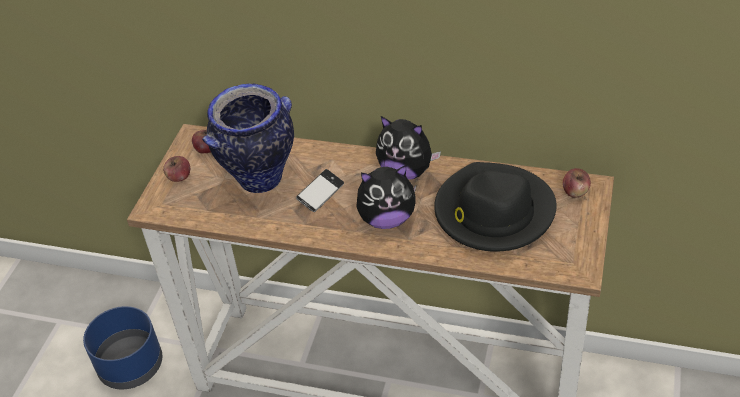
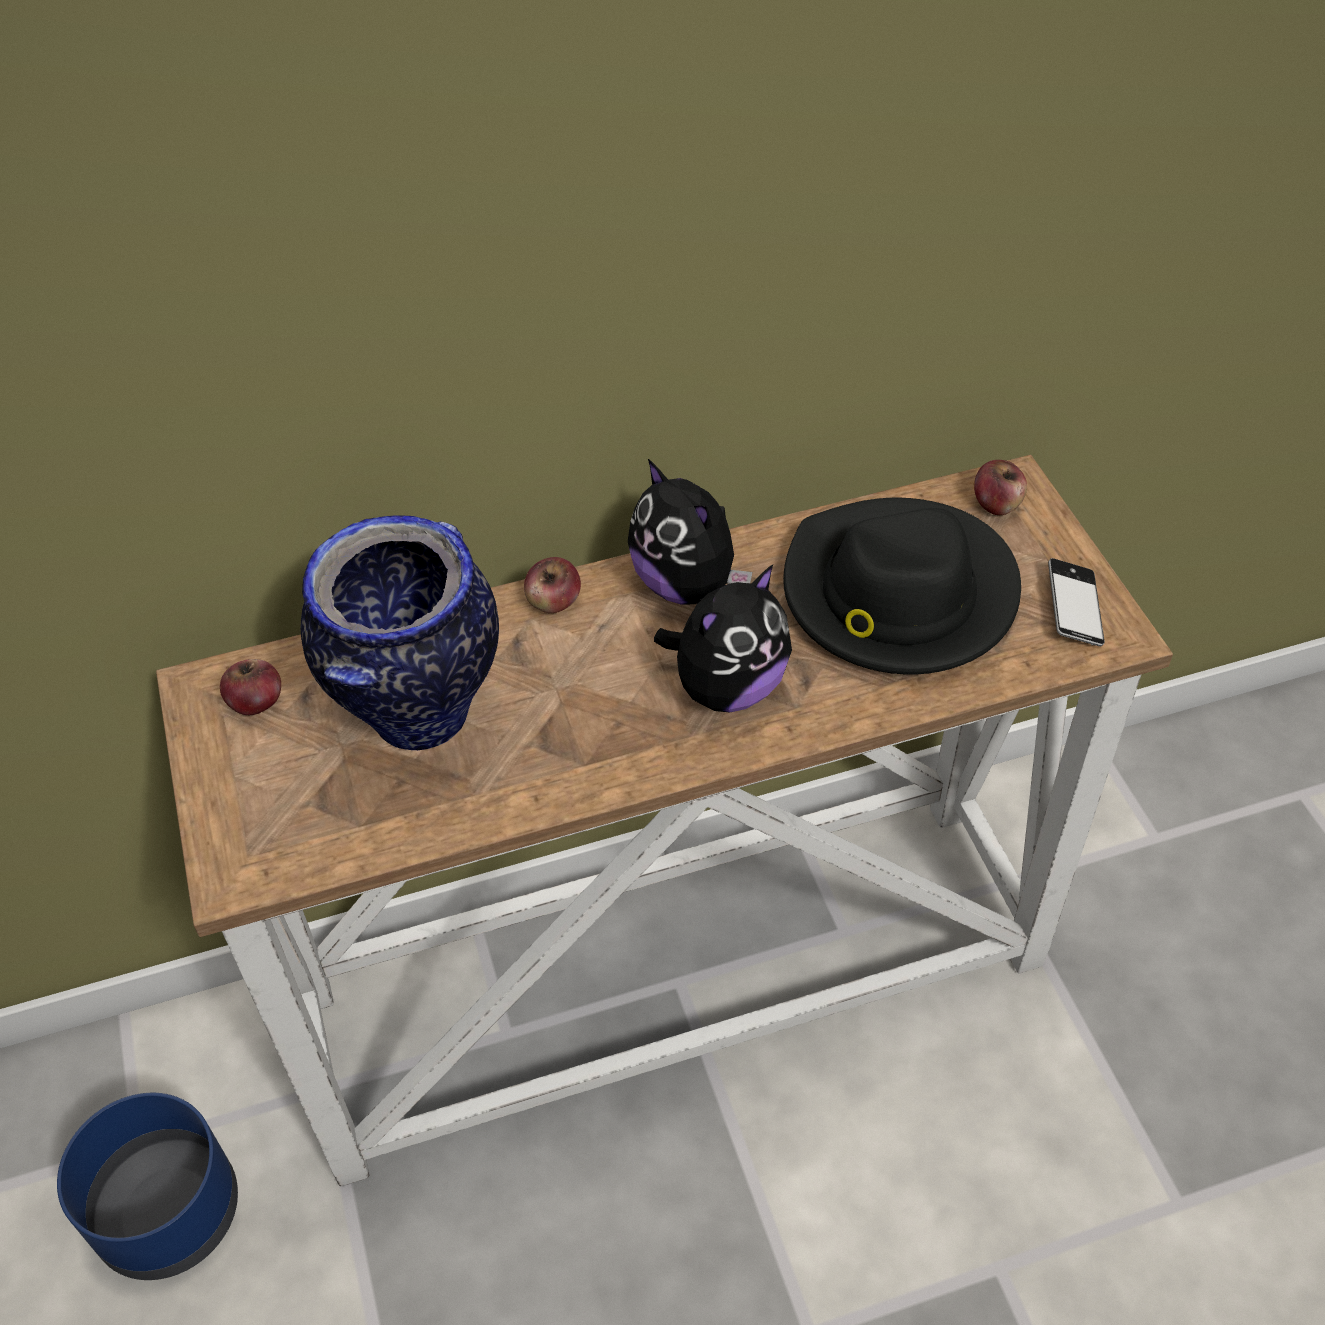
camera: 35 degrees left, 5 degrees up
(179, 177) = (242, 785): apple -> apple (554, 602)
(320, 194) = (564, 693): phone -> phone (1073, 608)
(406, 171) = (687, 584): plush toy -> plush toy turned 60 degrees clockwise

